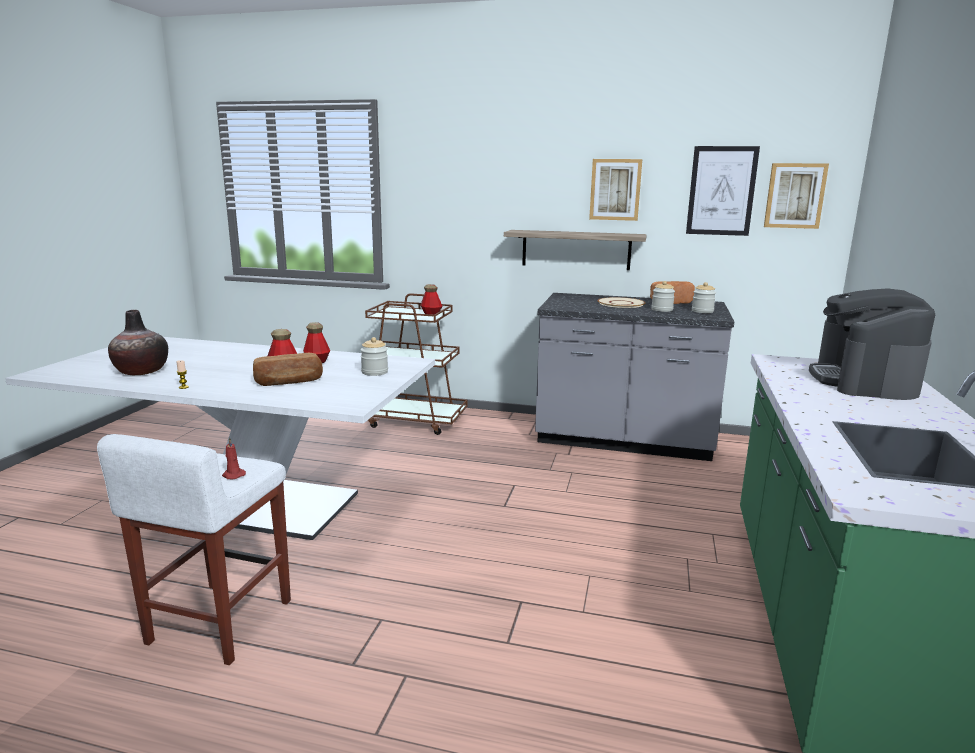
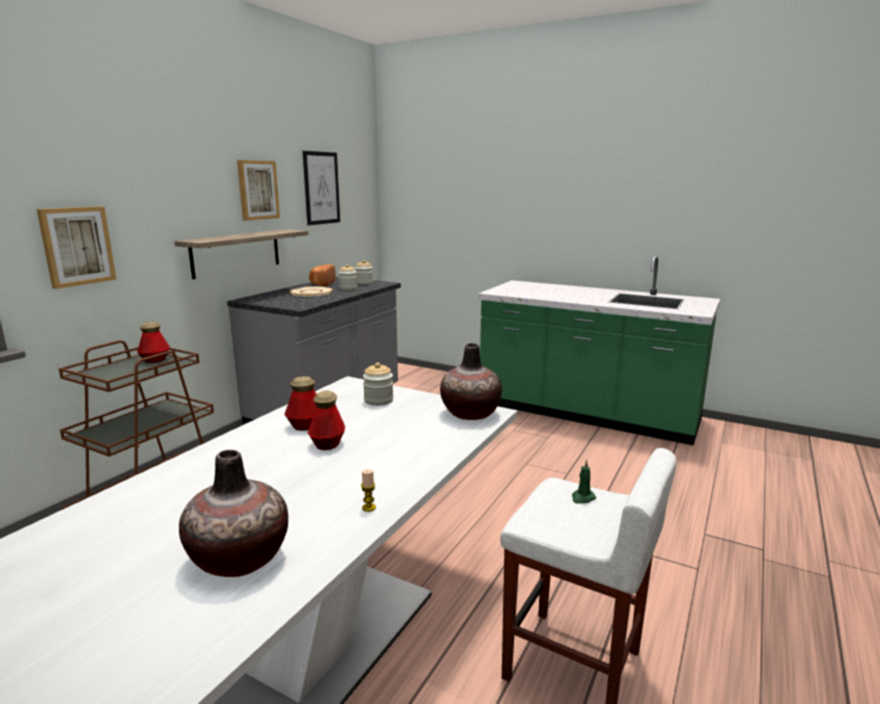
camera: 75 degrees left, 0 degrees up
(233, 475) = (582, 498): red candle -> green candle
(289, 382) = (387, 440): bread -> none
(349, 400) = (470, 413): none -> vase
(795, 196) = (355, 190): picture -> picture (77, 246)
(863, 381) = (541, 288): coffee machine -> none

